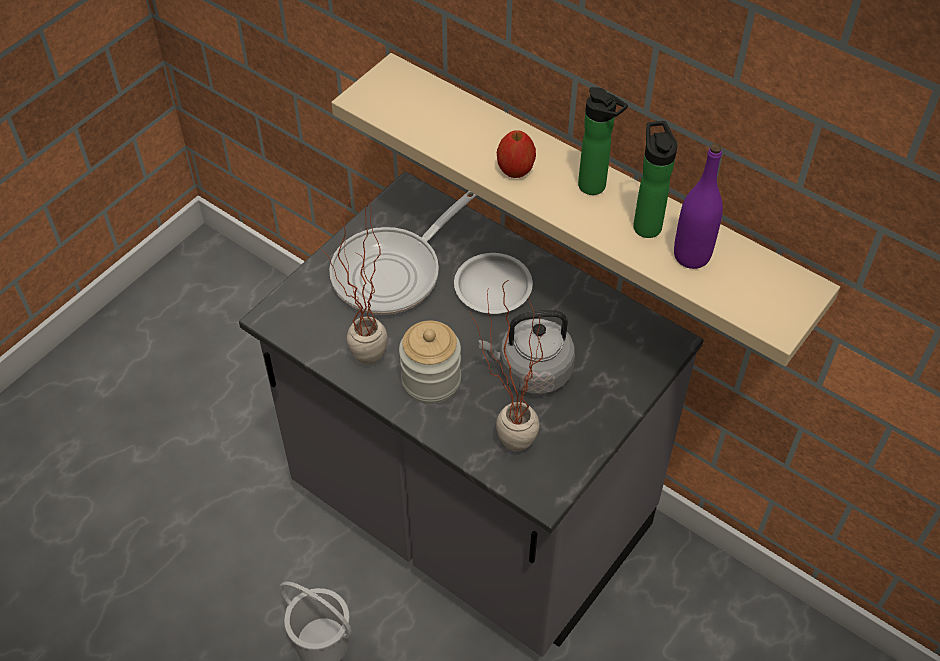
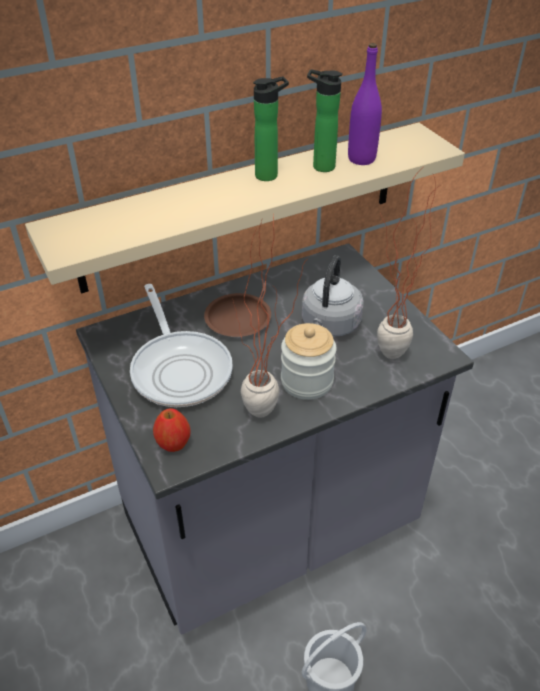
camera: 65 degrees left, 10 degrees down
(493, 288) = (238, 319): white plate -> brown plate
(515, 170) = (222, 201): apple -> apple (173, 443)

